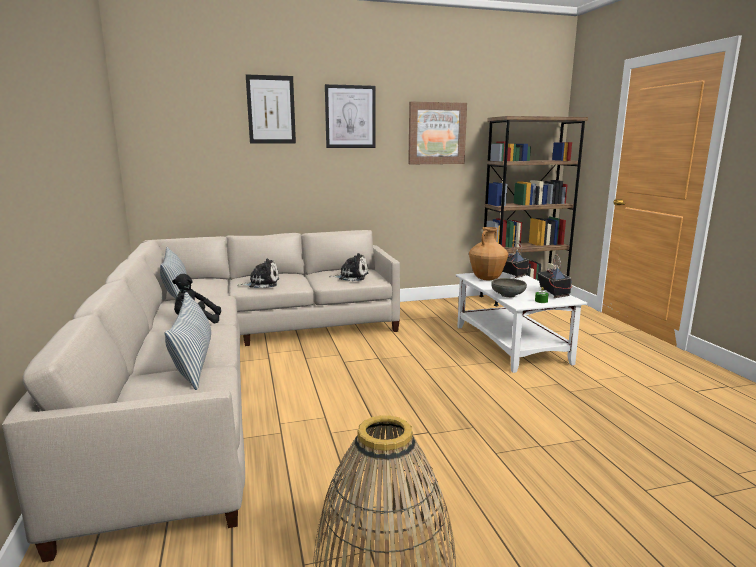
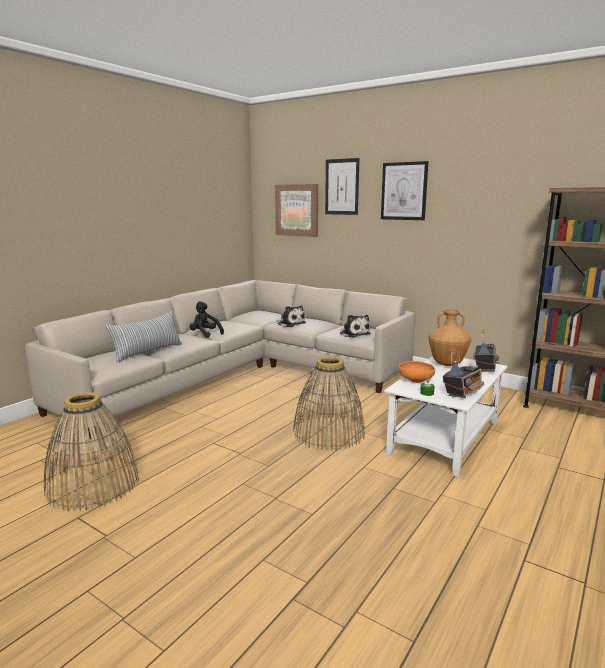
camera: 50 degrees right, 0 degrees up
(176, 292) = (239, 316): pillow -> none
(436, 133) = (491, 207): picture -> picture (297, 210)
(443, 377) = (328, 433): none -> basket
(508, 295) = (415, 380): grey bowl -> orange bowl

